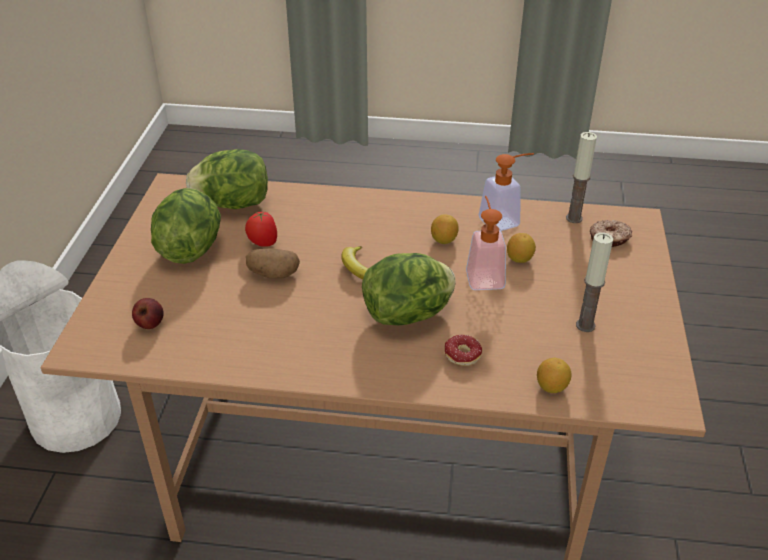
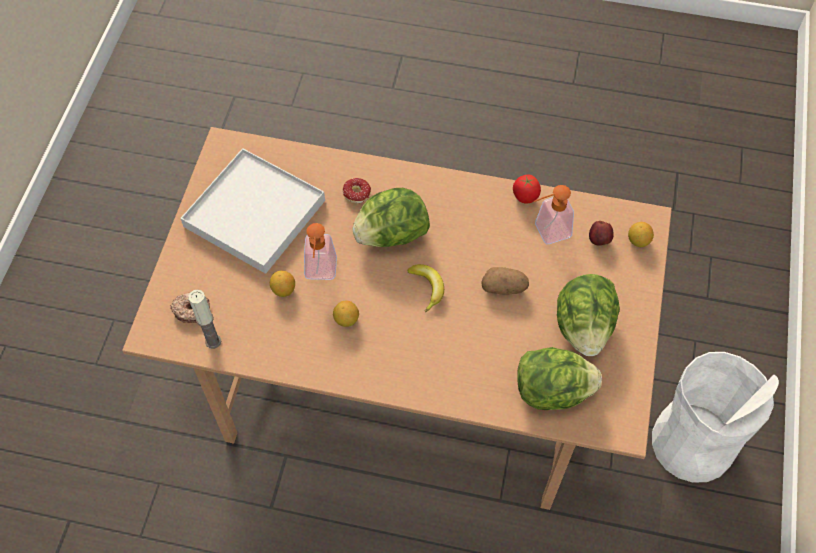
camera: 175 degrees left, 20 degrees up
(263, 243) = (516, 328): tomato -> tomato (525, 197)
(505, 220) = (281, 344): soap dispenser -> soap dispenser (546, 232)
(551, 387) = (300, 163): lemon -> lemon (638, 241)
(585, 325) = (255, 214): candle -> white tray

